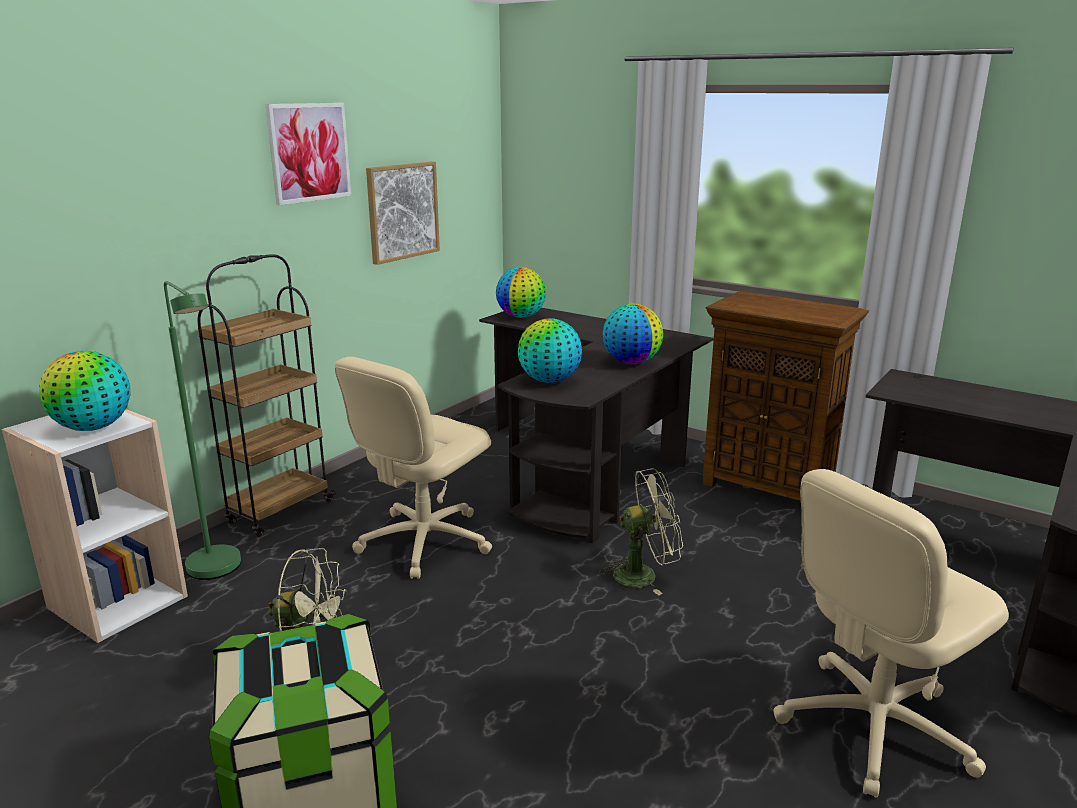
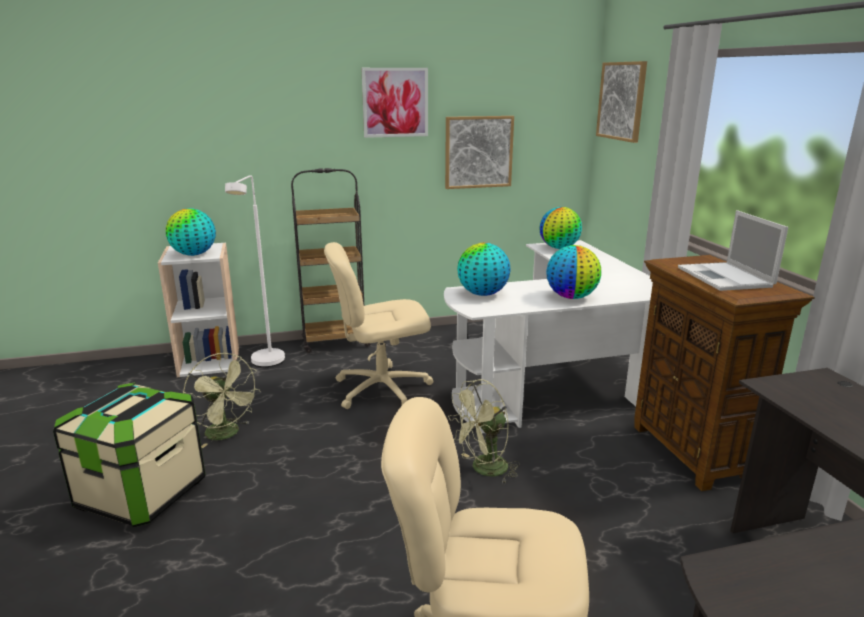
camera: 40 degrees right, 0 degrees up
(219, 572) = (265, 364): green floor lamp -> white floor lamp
(550, 138) = (622, 101): none -> picture
(588, 465) = (560, 381): black desk -> white desk
(643, 574) = (483, 470): green fan -> green fan turned 120 degrees clockwise
(796, 308) = (726, 278): none -> laptop

